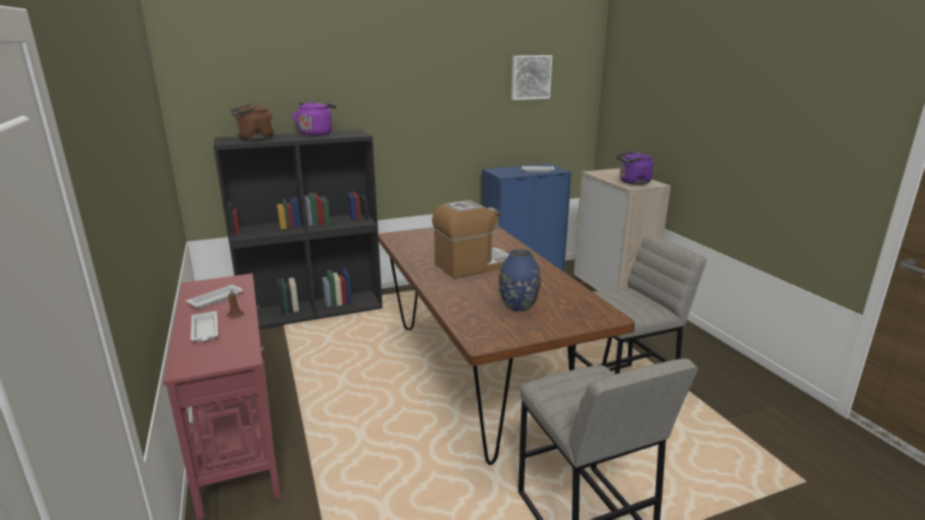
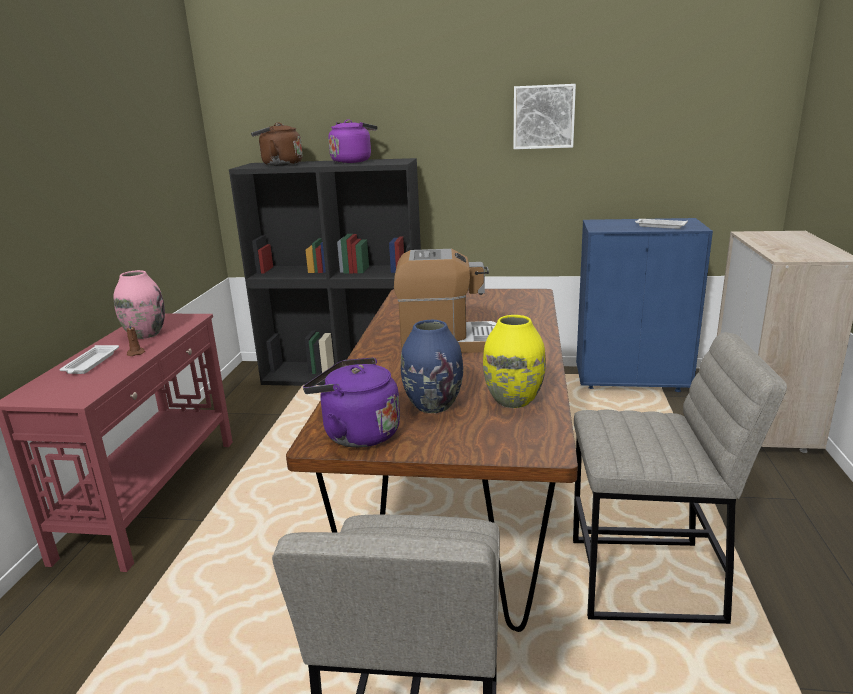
camera: 30 degrees right, 0 degrees up
(217, 299) = (145, 334): white tray -> pink vase
(530, 77) = (670, 86): picture -> picture (543, 116)
(559, 294) = (513, 400): none -> yellow vase
(632, 182) = (796, 252): purple kettle -> purple kettle (357, 434)

